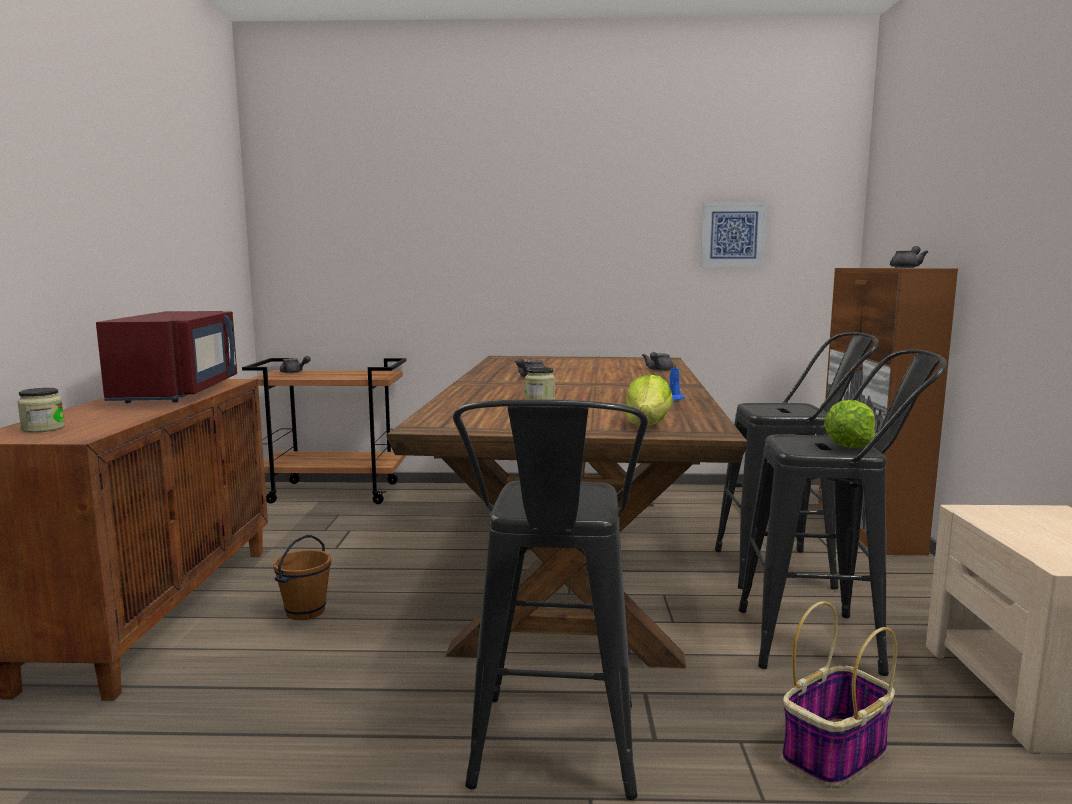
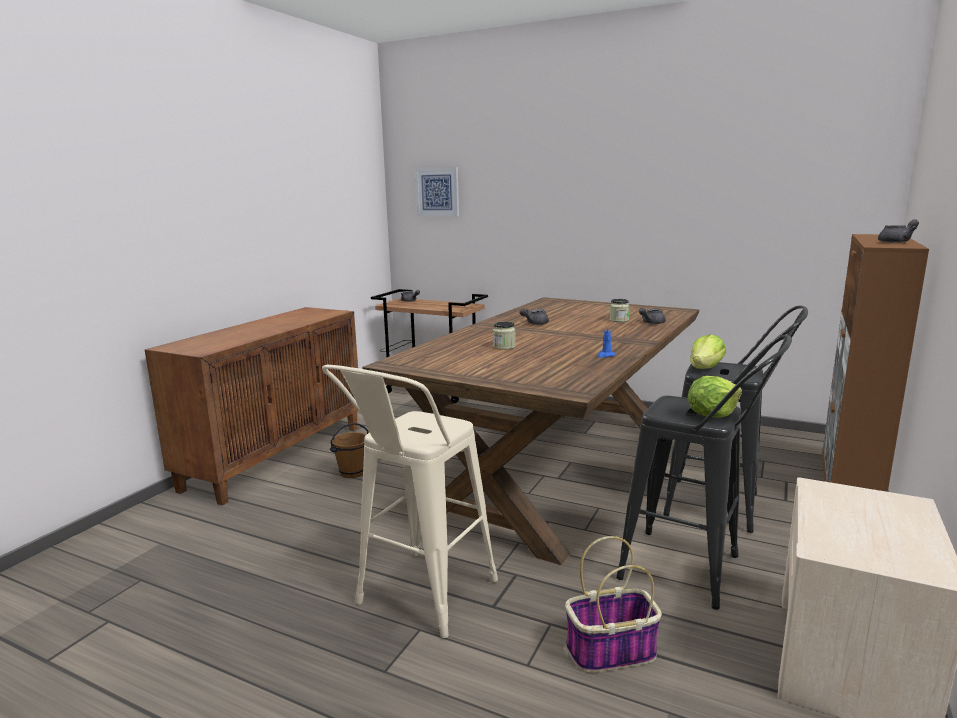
camera: 25 degrees right, 5 degrees up
(43, 428) = (195, 343): jar -> jar (619, 320)
(180, 392) = (295, 320): red microwave -> none
(552, 759) = (418, 600): black stool -> beige stool
(648, 425) = (539, 379): lettuce -> lettuce (705, 368)
(733, 234) = (765, 197): picture -> picture (437, 192)

